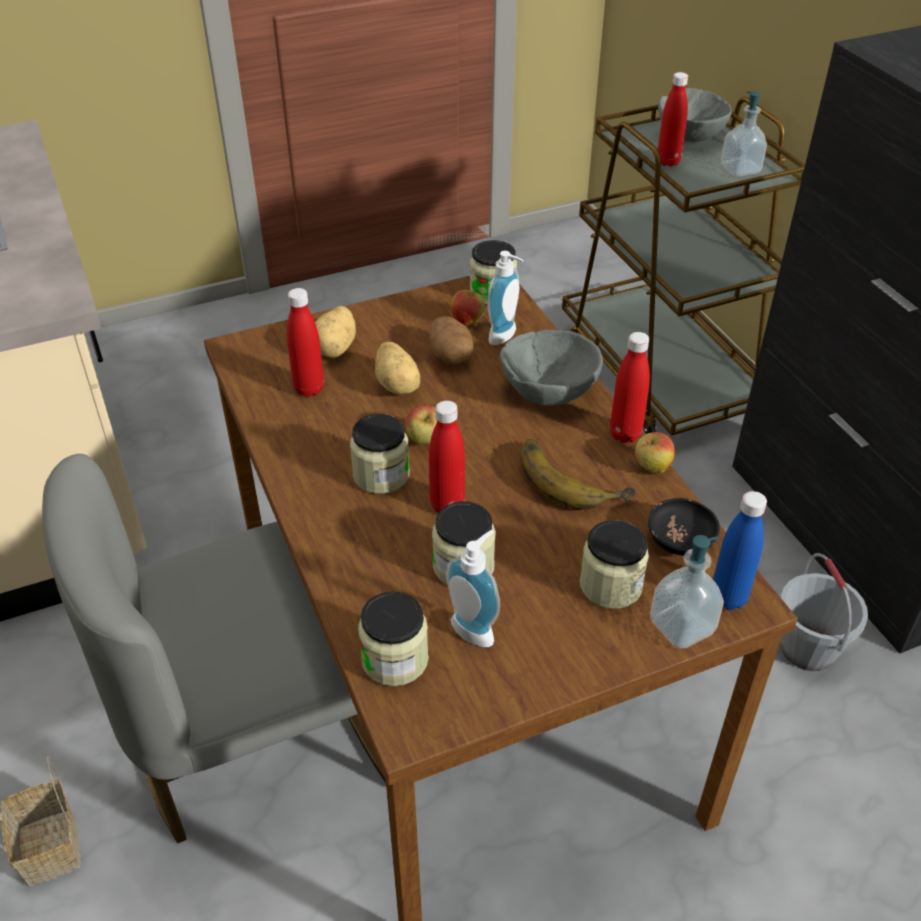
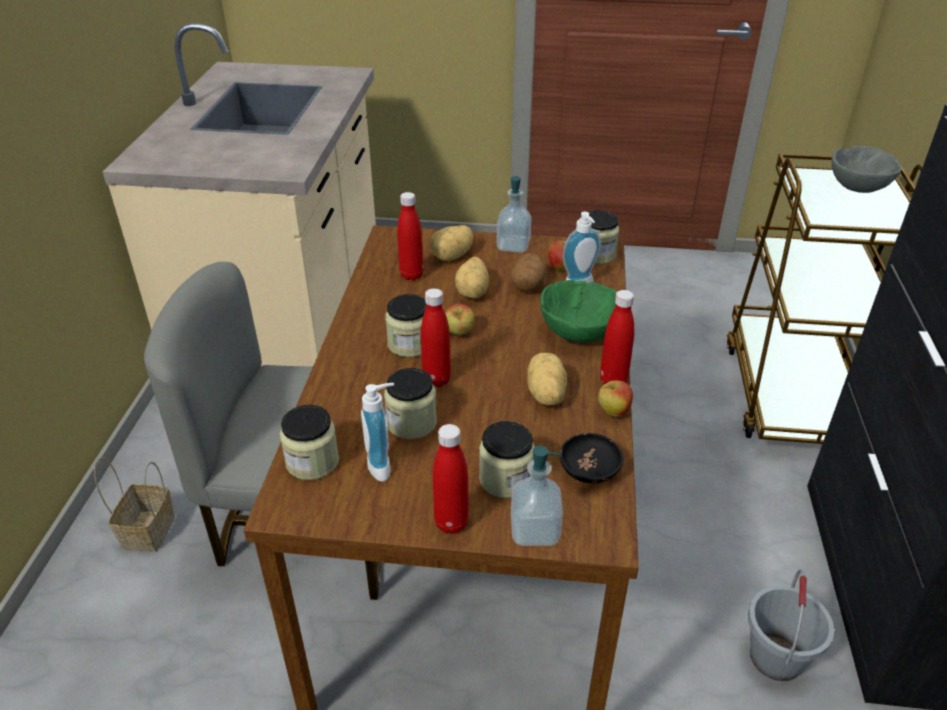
camera: 30 degrees right, 5 degrees down
(547, 393) = (578, 333): grey bowl -> green bowl
(572, 476) = (544, 395): banana -> potato
(668, 162) = (820, 201): red bottle -> red bottle (451, 523)
(728, 598) = (591, 527): blue bottle -> none
(740, 169) = (883, 222): soap dispenser -> soap dispenser (513, 246)

